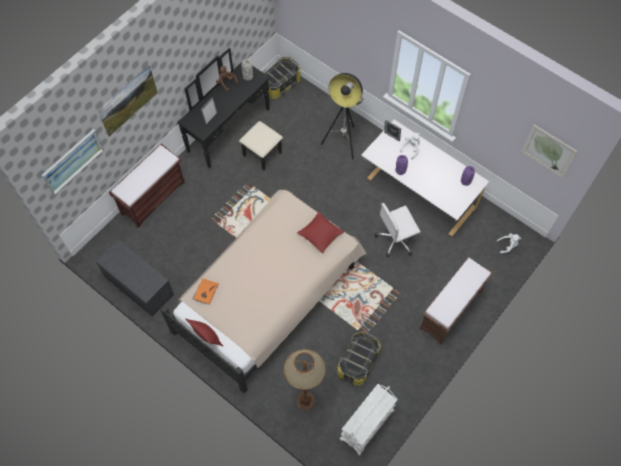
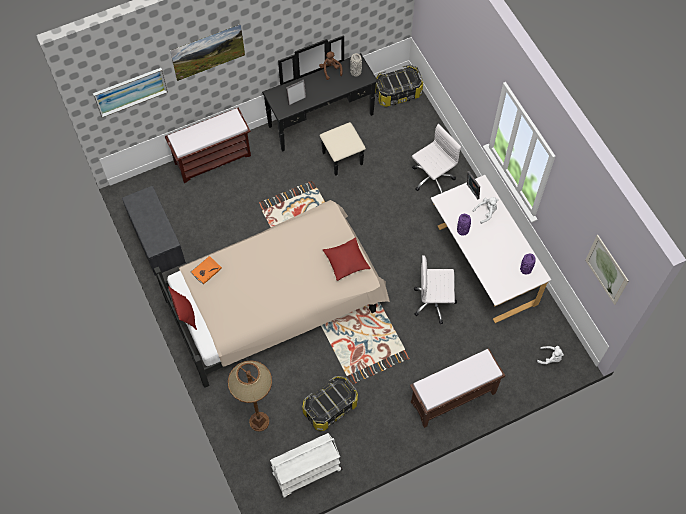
camera: 25 degrees right, 0 degrees up
(343, 142) = (431, 179): floor lamp -> white office chair

